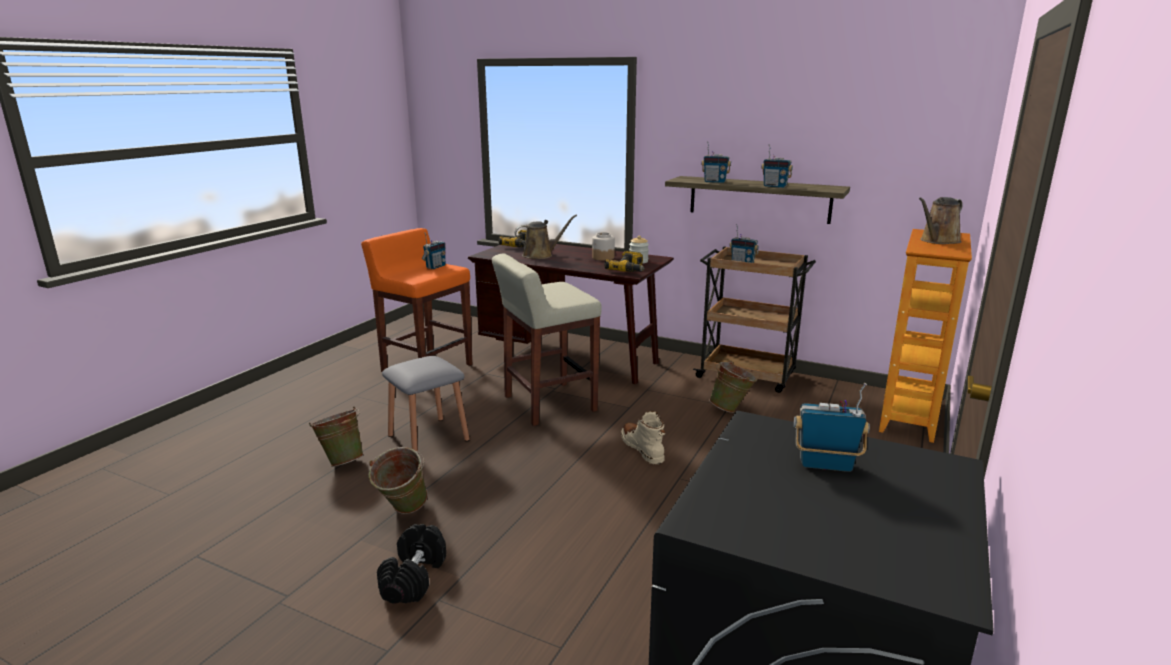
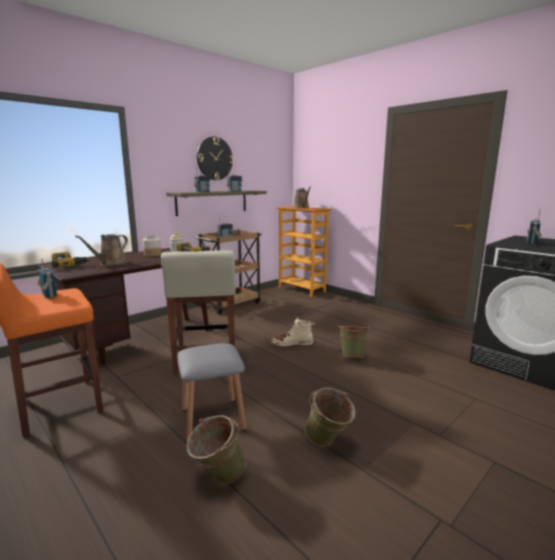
camera: 70 degrees left, 5 degrees down
(413, 578) = (416, 444): black dumbbell -> none
(540, 255) = (111, 264): brown watering can -> brown watering can turned 150 degrees counterclockwise
(731, 409) = (265, 315): green bucket -> green bucket (352, 356)
(774, 125) = (214, 158): none -> wall clock

